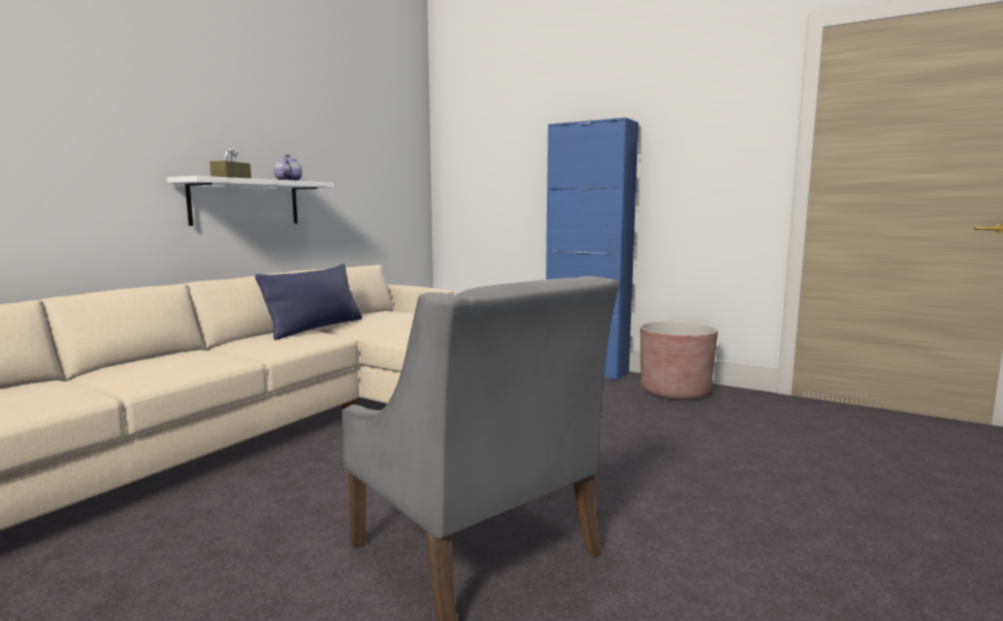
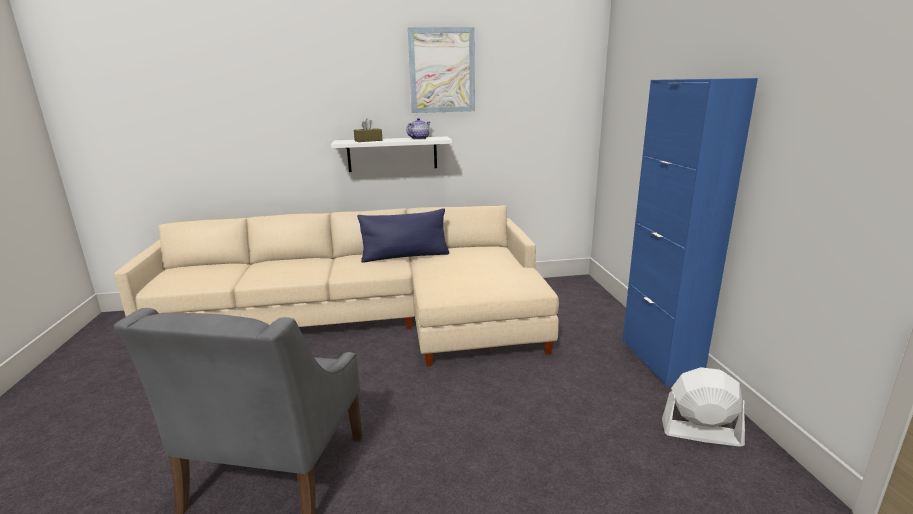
camera: 50 degrees right, 10 degrees up
(298, 102) = (442, 70): none -> picture
(675, 392) = (700, 432): brown planter -> white fan

